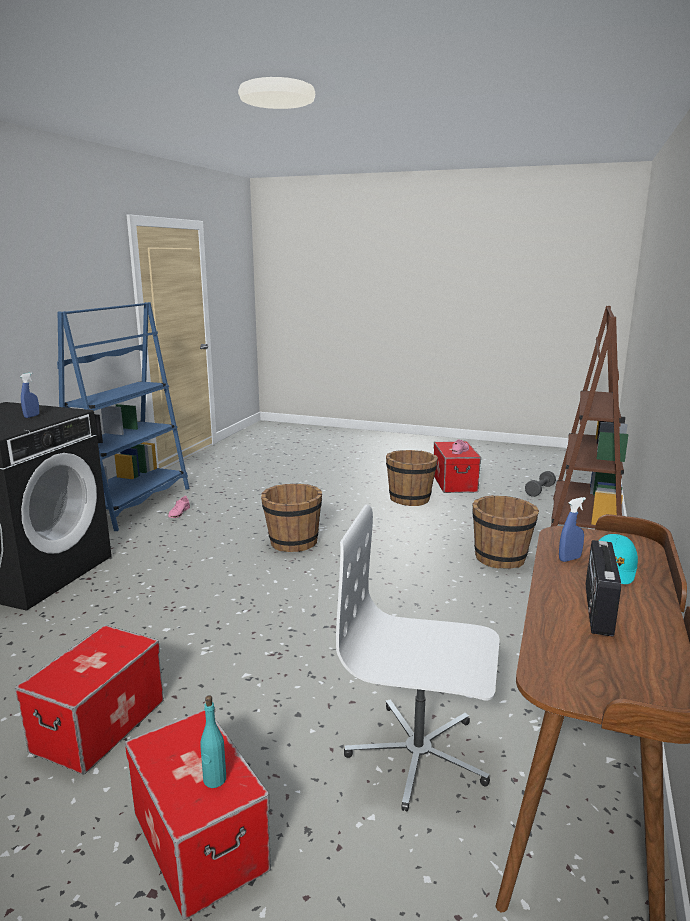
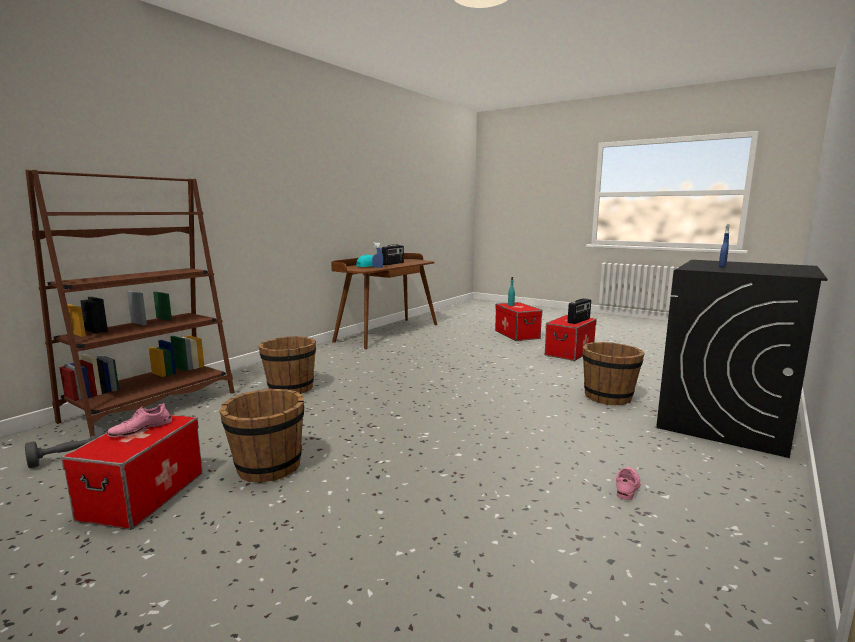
camera: 165 degrees left, 5 degrees down
(75, 660) = (579, 321): none -> radio
(130, 505) = (736, 519): blue bookcase -> none
(293, 542) = (464, 421): brown bucket -> brown bucket (608, 397)
(418, 755) = (438, 338): white office chair -> none

